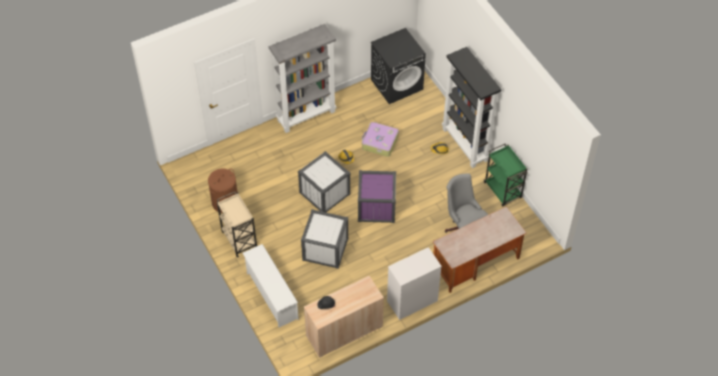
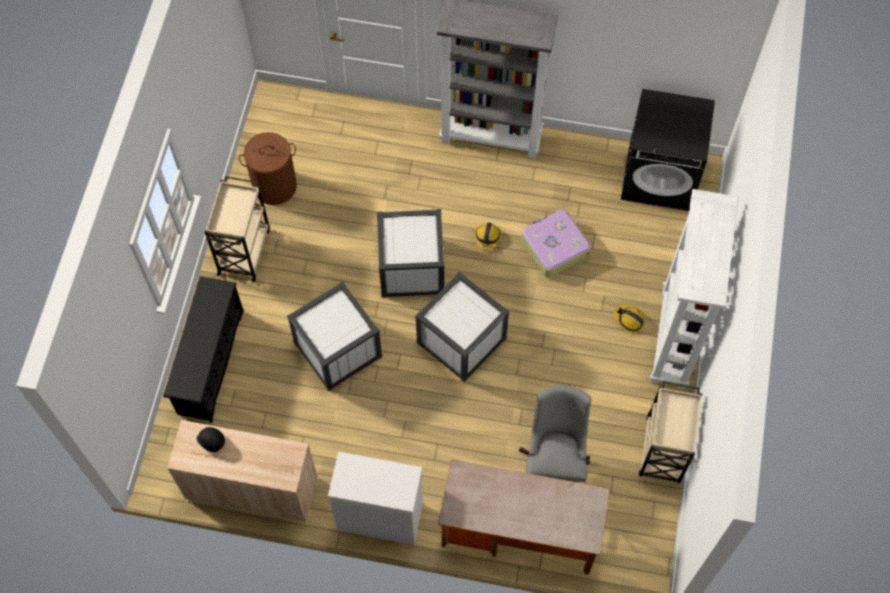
camera: 40 degrees right, 10 degrees up
(271, 295) = (209, 362): white shoe rack -> black shoe rack
(376, 207) = (461, 340): purple storage box -> white storage box
(466, 145) = (674, 340): black bookcase -> white bookcase
(503, 191) = (662, 451): green cart -> beige cart

